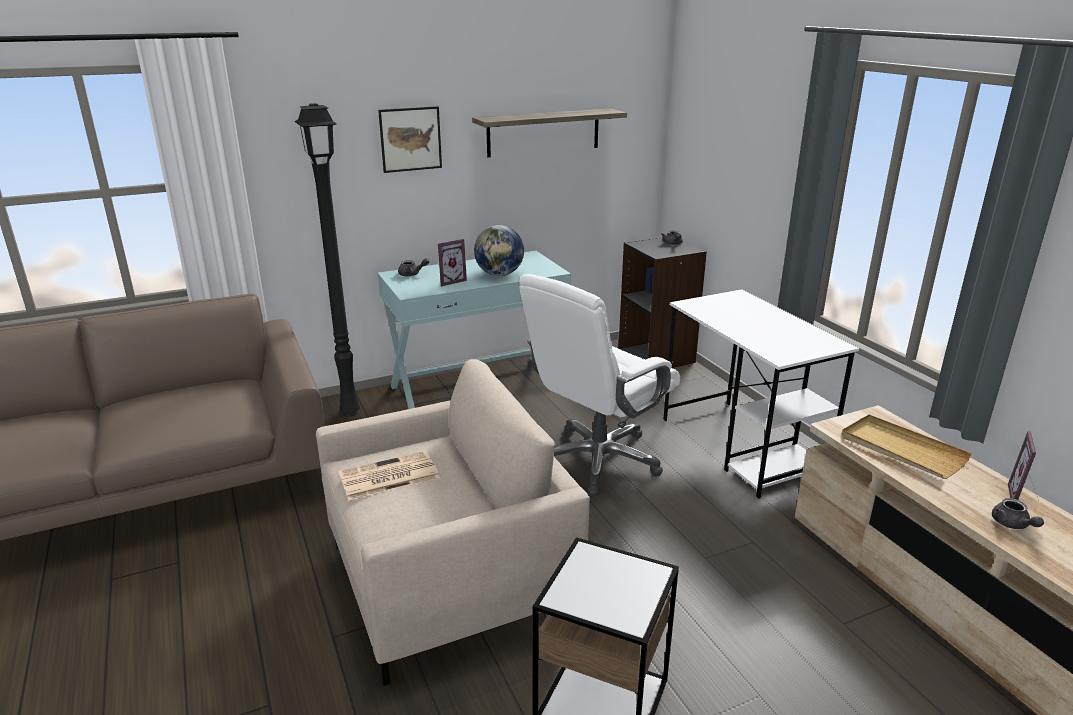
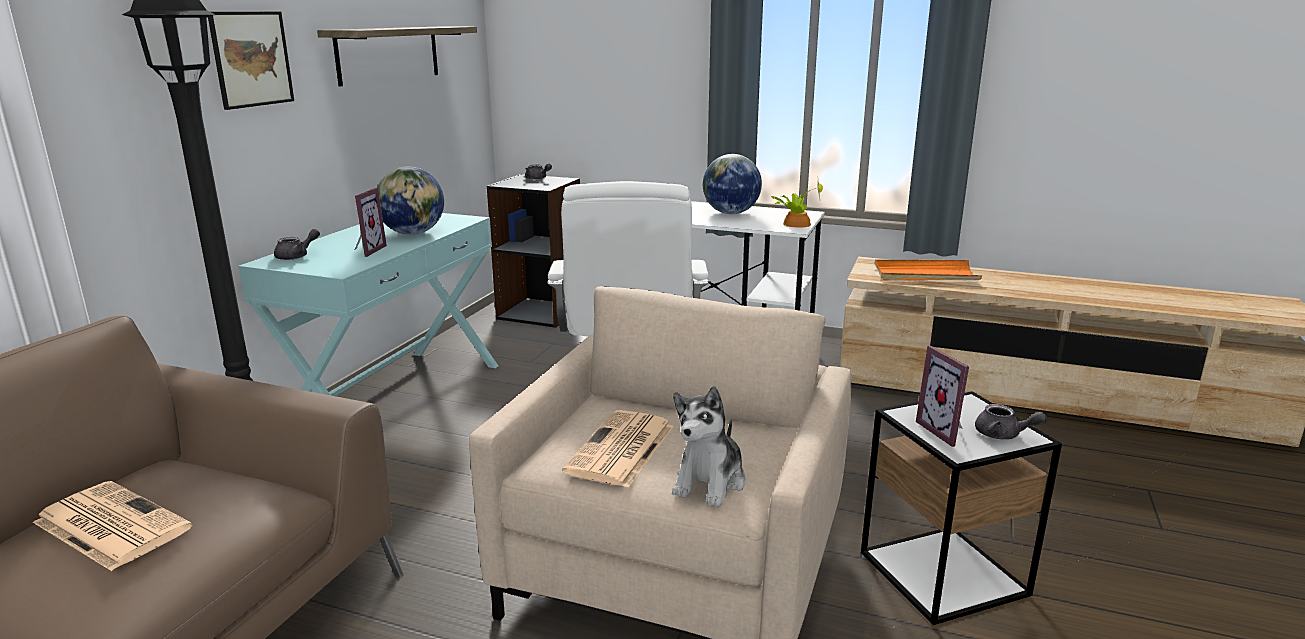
camera: 45 degrees left, 5 degrees down
(176, 403) = (109, 525): none -> newspaper
(390, 522) = (710, 482): none -> plush toy
(764, 322) = (730, 213): none -> globe
(795, 352) = (795, 223): none -> potted plant
(901, 450) = (925, 275): beige tray -> orange tray
(1012, 525) = (1050, 290): grey teapot -> grey teapot (1003, 435)
(1024, 498) = (1026, 276): picture frame -> picture frame (946, 431)

